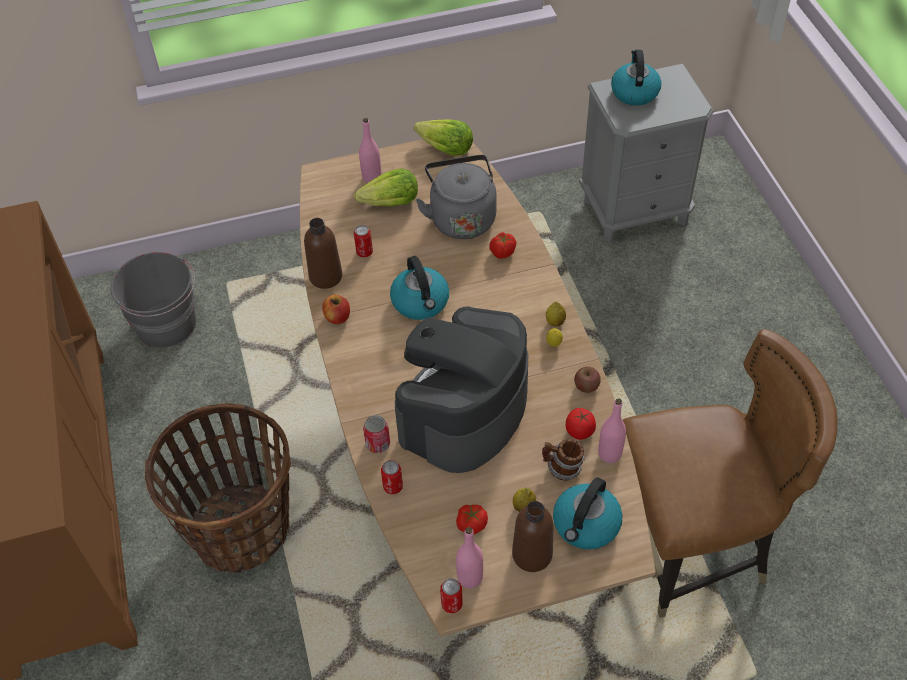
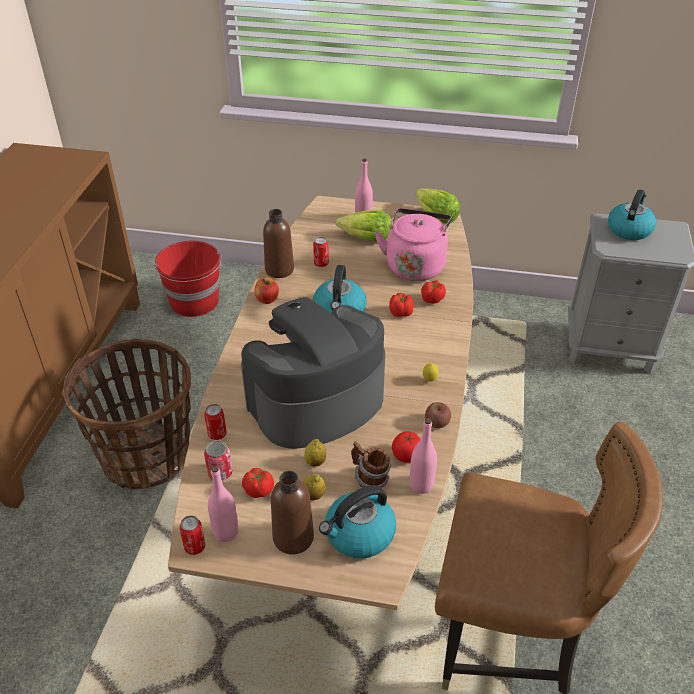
camera: 25 degrees right, 10 degrees down
(167, 324) = (195, 302): grey bucket -> red bucket
(378, 444) = (229, 398): can -> can (220, 473)
(461, 217) = (415, 265): grey kettle -> pink kettle
(482, 280) = (401, 313): none -> tomato
(555, 322) = (442, 364): lemon -> lemon (315, 462)

